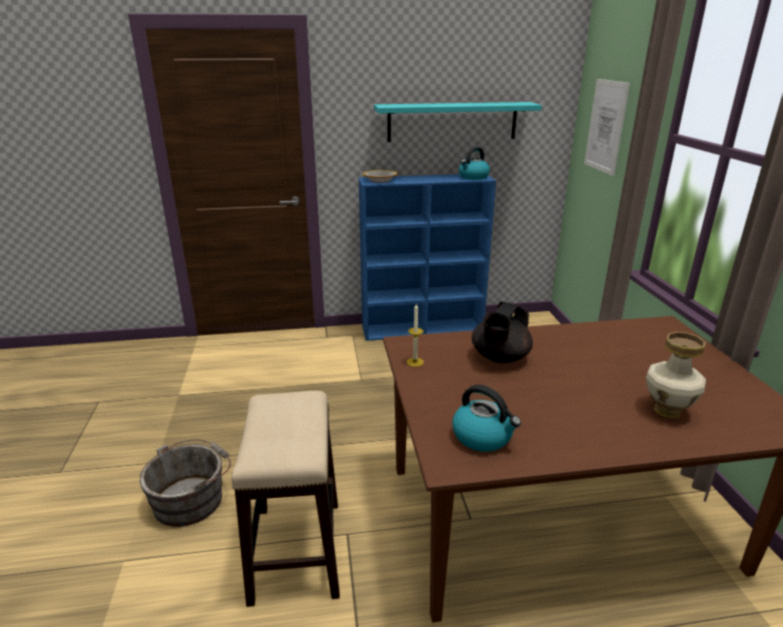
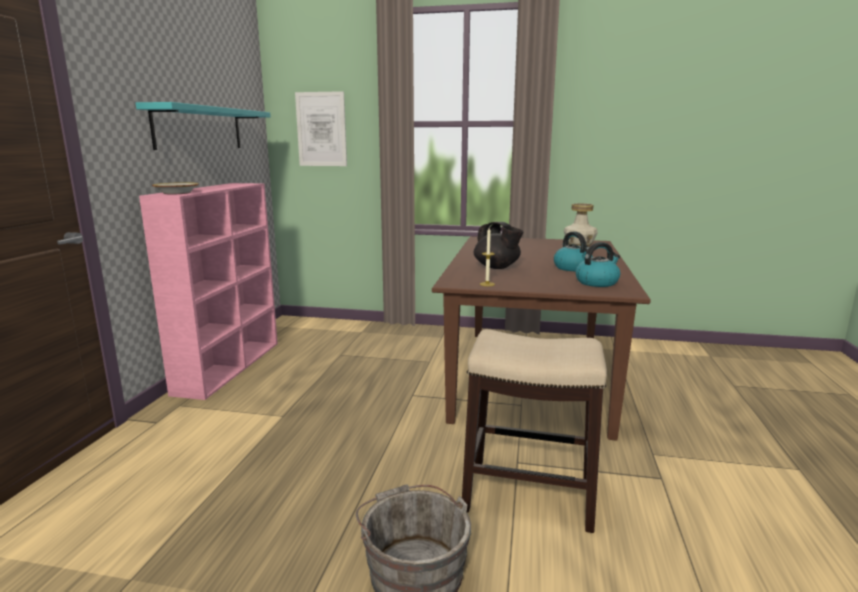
camera: 70 degrees left, 10 degrees down
(423, 328) = (229, 366): blue bookcase -> pink bookcase
(473, 177) = (239, 184): kettle -> kettle (573, 268)

